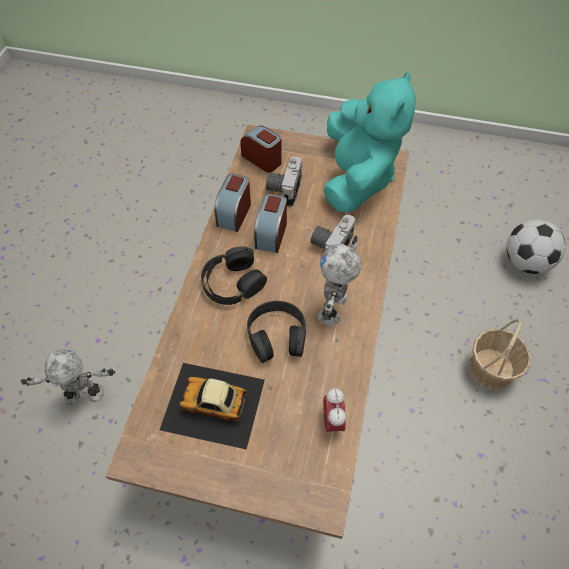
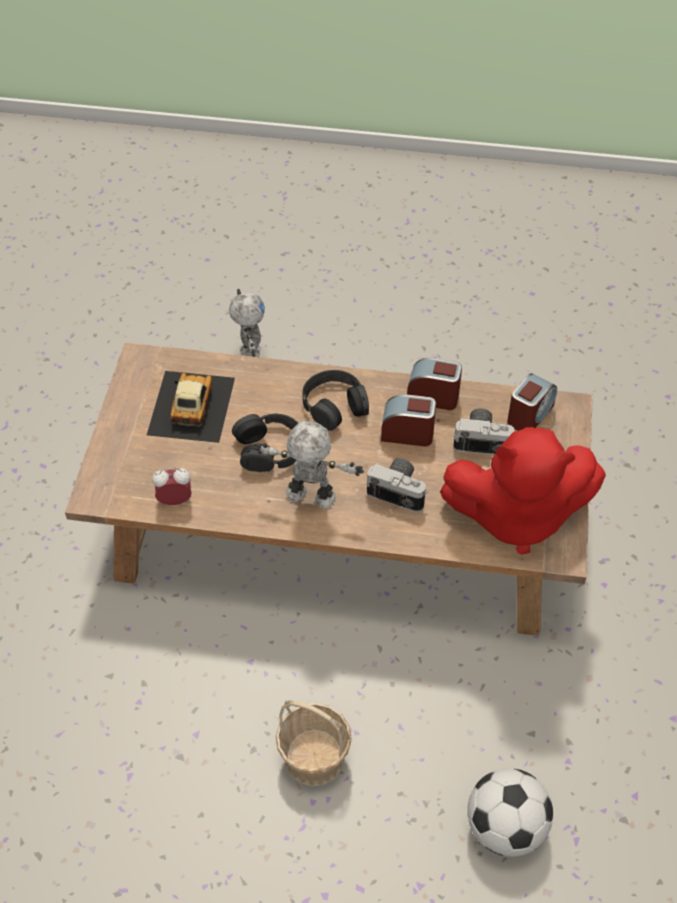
camera: 85 degrees right, 5 degrees down
(357, 179) = (516, 515): turquoise plush toy -> red plush toy

